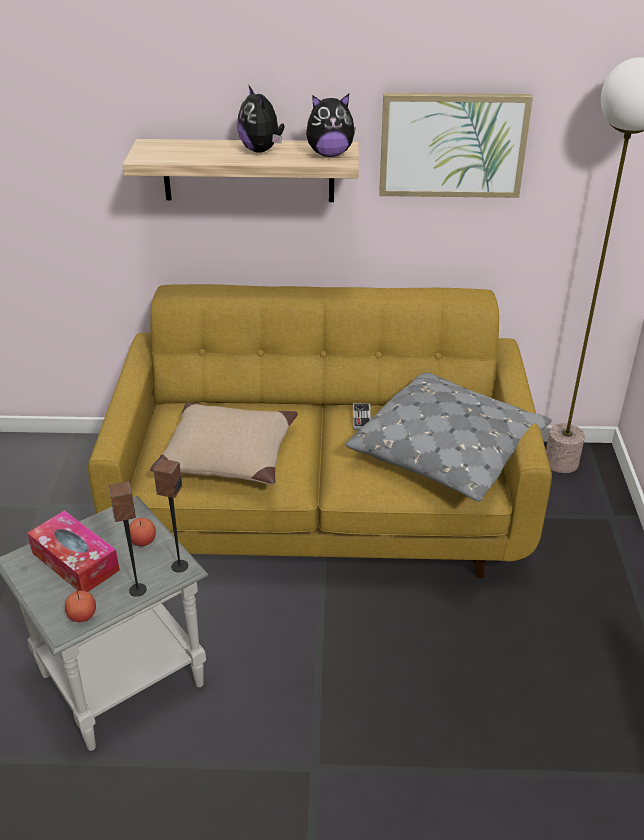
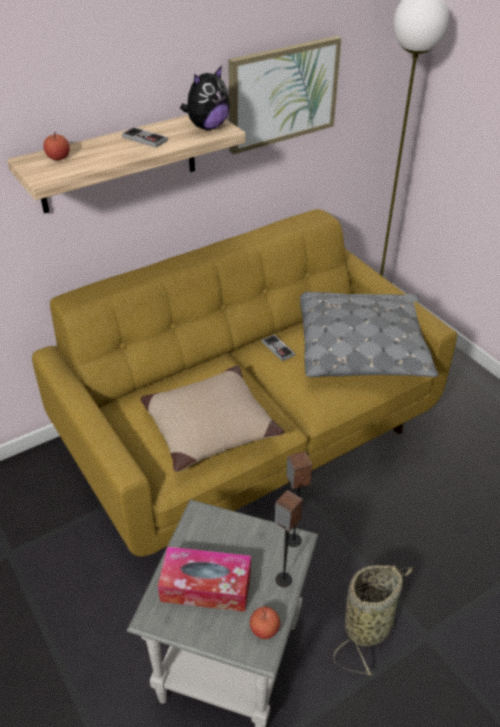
camera: 35 degrees left, 5 degrees up
(143, 541) = (241, 535): apple -> apple (58, 158)
(261, 150) = (144, 139): plush toy -> game controller
(270, 724) = (369, 624): none -> basket

